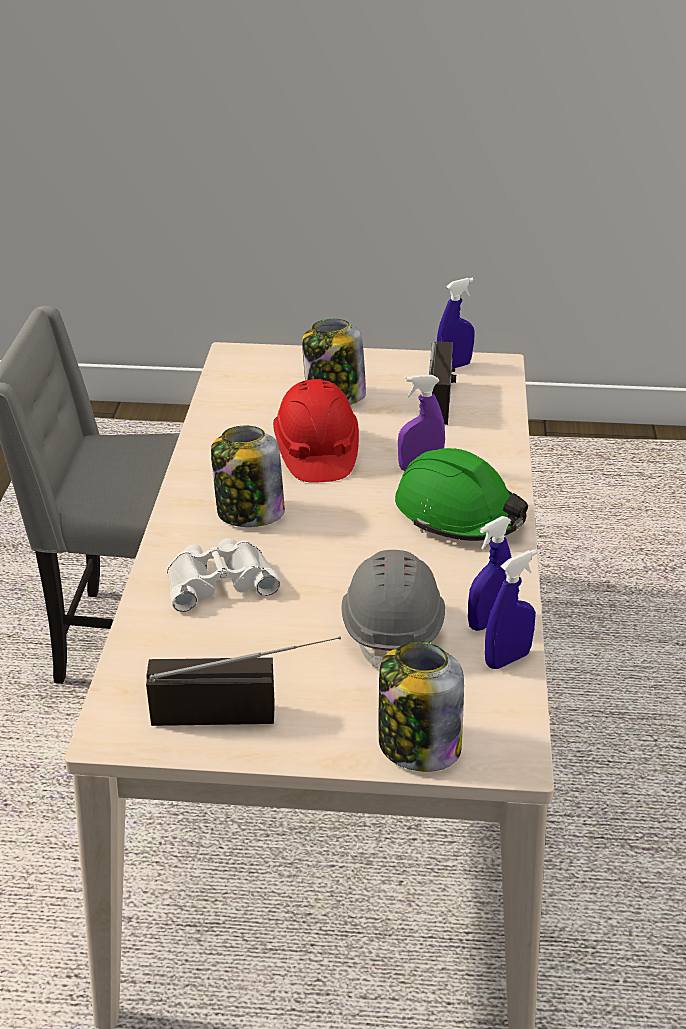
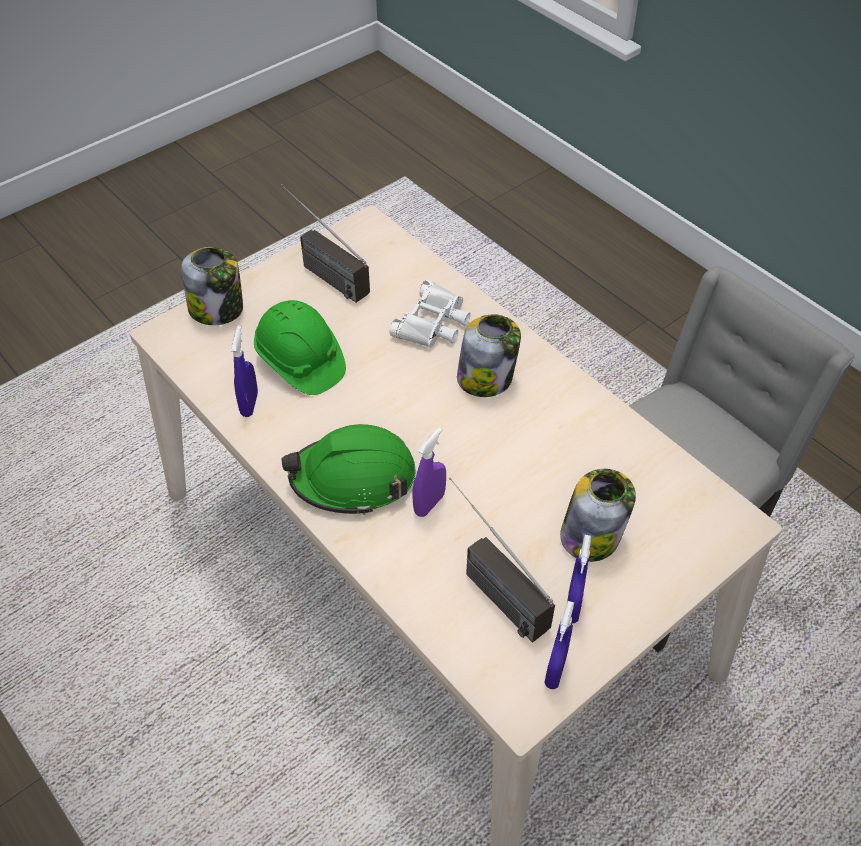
camera: 135 degrees right, 15 degrees up
(247, 711) = (320, 271): radio -> radio turned 90 degrees clockwise
(316, 453) = (519, 462): red hard hat -> none
(393, 628) = (300, 362): grey hard hat -> green hard hat
(507, 659) = (214, 387): blue spray bottle -> blue spray bottle (573, 606)

